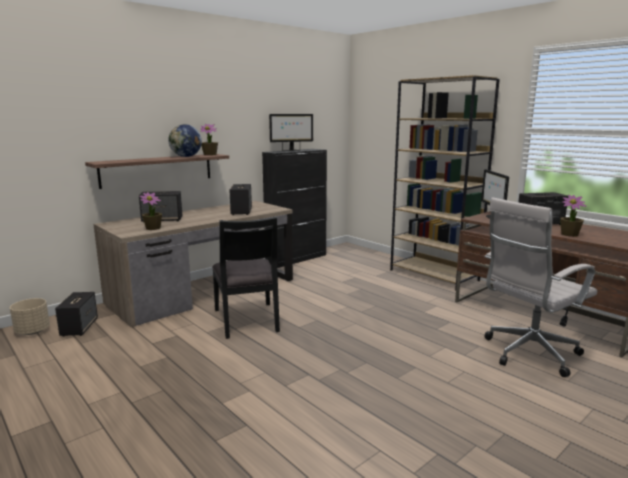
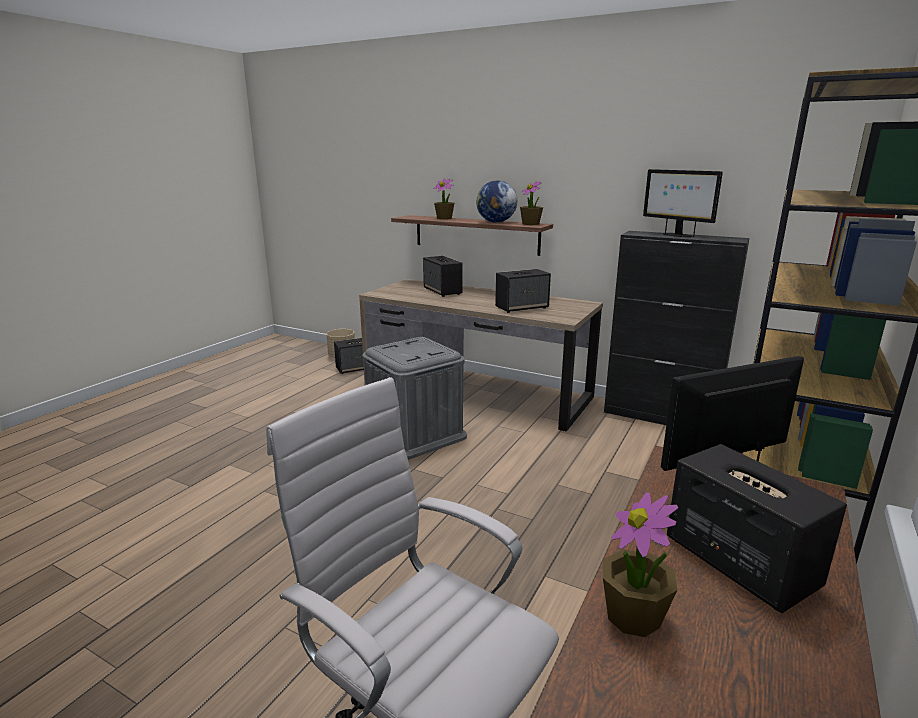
camera: 70 degrees right, 5 degrees up
(153, 228) = (404, 295): potted plant -> potted plant (444, 218)
(247, 320) = (415, 433): black chair -> grey storage box

